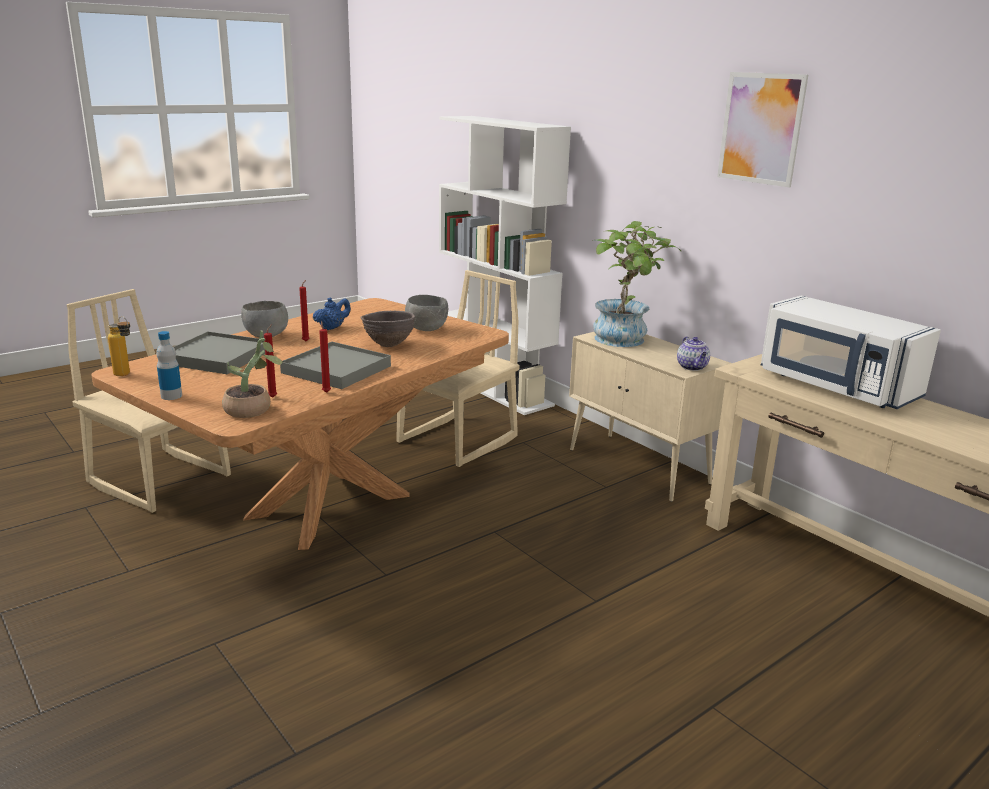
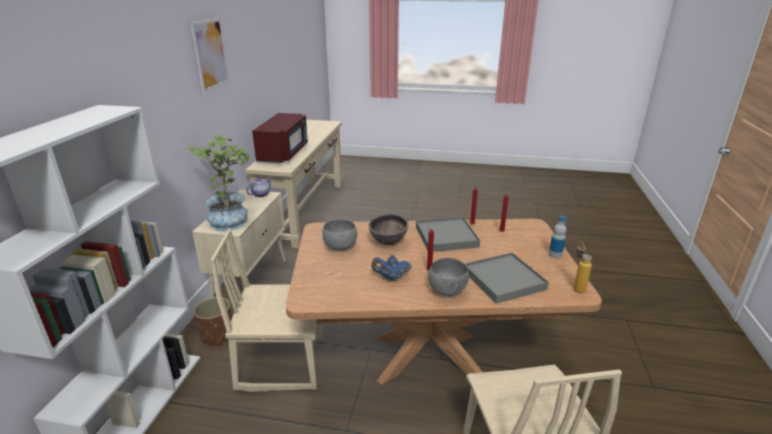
camera: 130 degrees left, 5 degrees up
(253, 410) = (518, 228): potted plant -> none
(548, 427) = (217, 336): none -> brown planter
(835, 387) = (284, 153): white microwave -> red microwave

